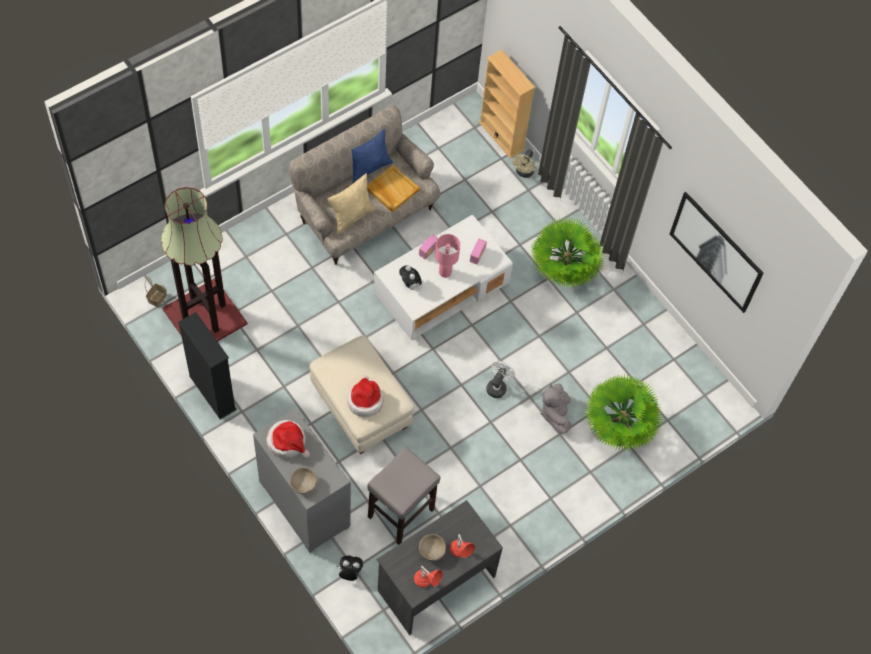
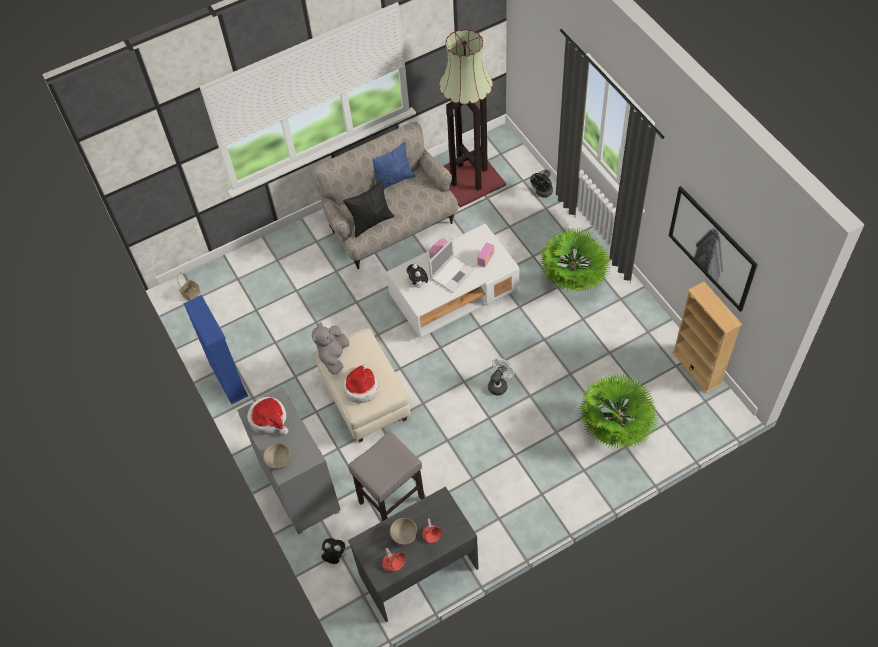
camera: 15 degrees right, 5 degrees down
(205, 315) = (232, 310): floor lamp -> floor lamp (469, 177)
(212, 393) = (228, 379): black bookcase -> blue bookcase
(351, 216) = (371, 222): beige pillow -> black pillow
(392, 190) = (411, 200): beige tray -> none
(445, 272) = (453, 273): pink table lamp -> laptop
(501, 136) = (525, 161): beige bookcase -> beige bookcase (696, 368)
(523, 173) = (542, 193): beige fan -> black fan
(555, 414) = (553, 412): grey plush toy -> grey plush toy (334, 356)

